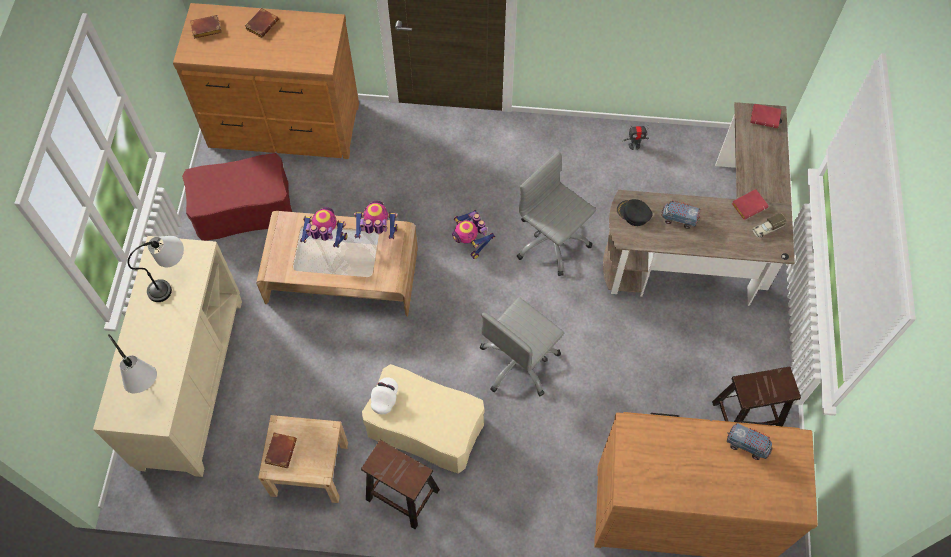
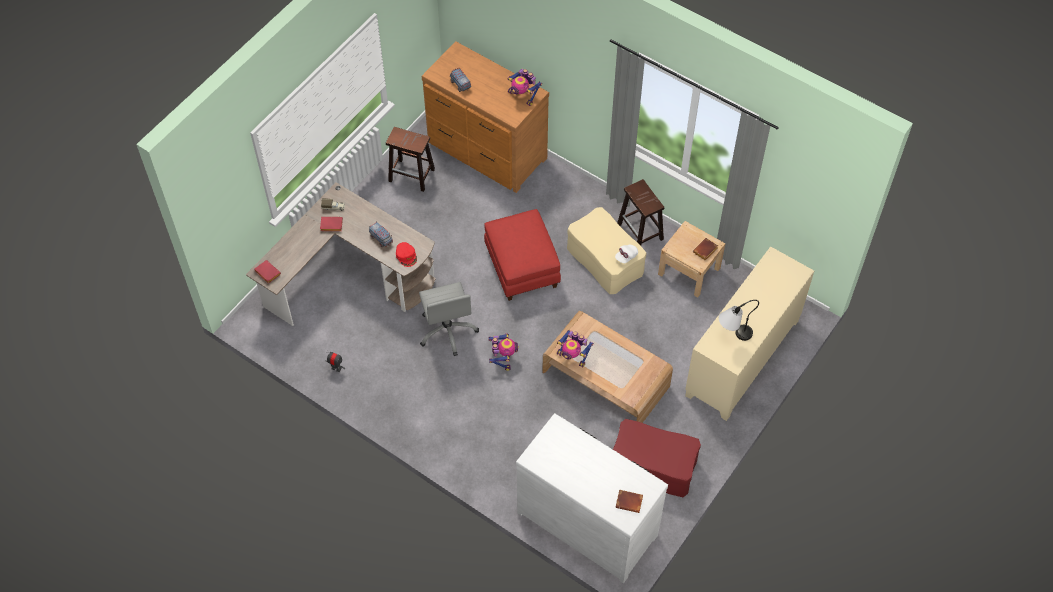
camera: 150 degrees left, 5 degrees down
(148, 388) = (773, 277): table lamp -> none
(262, 24) = (584, 484): brown book -> none
(284, 127) = (588, 521): brown dresser -> white dresser
(326, 240) = (610, 369): toy robot -> toy robot (523, 96)
(519, 362) = (523, 267): grey office chair -> red ottoman
(633, 213) = (406, 256): black cap -> red cap

